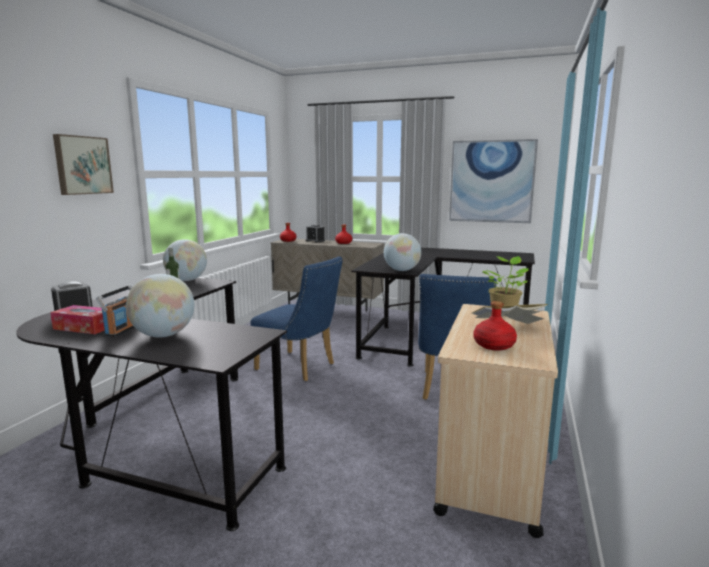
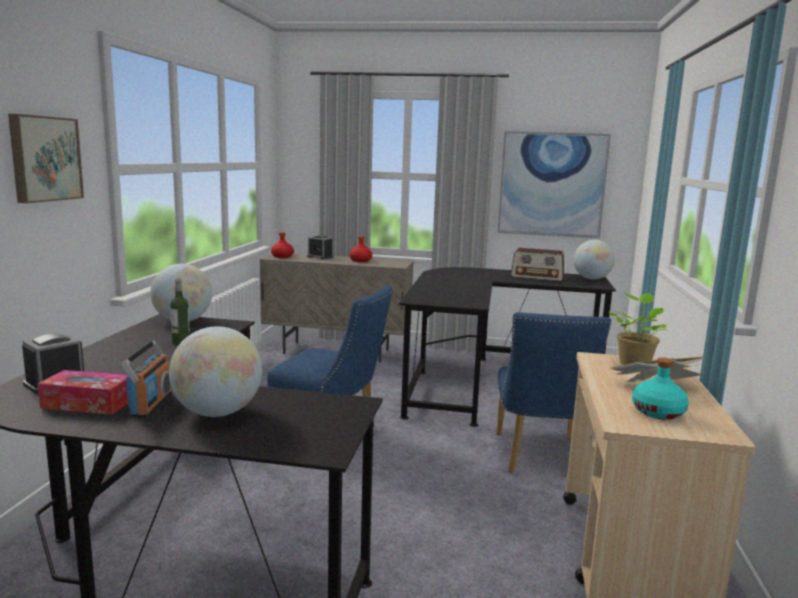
camera: 10 degrees left, 0 degrees up
(402, 270) = (464, 302): globe -> globe (591, 279)
(476, 253) = (537, 276): none -> radio
(494, 345) = (658, 412): red bottle -> turquoise bottle

